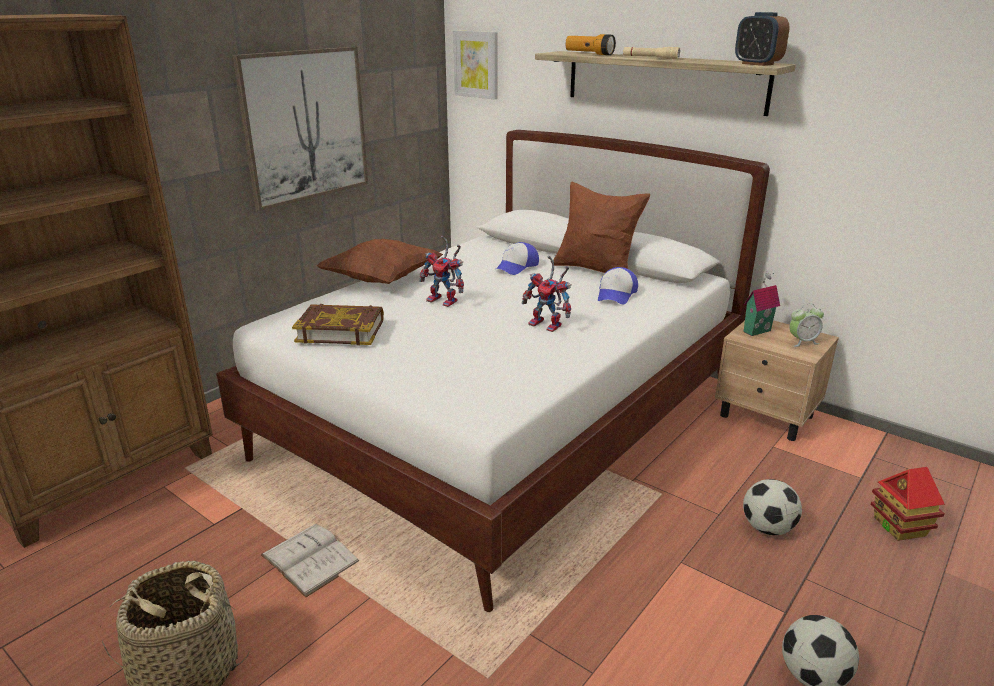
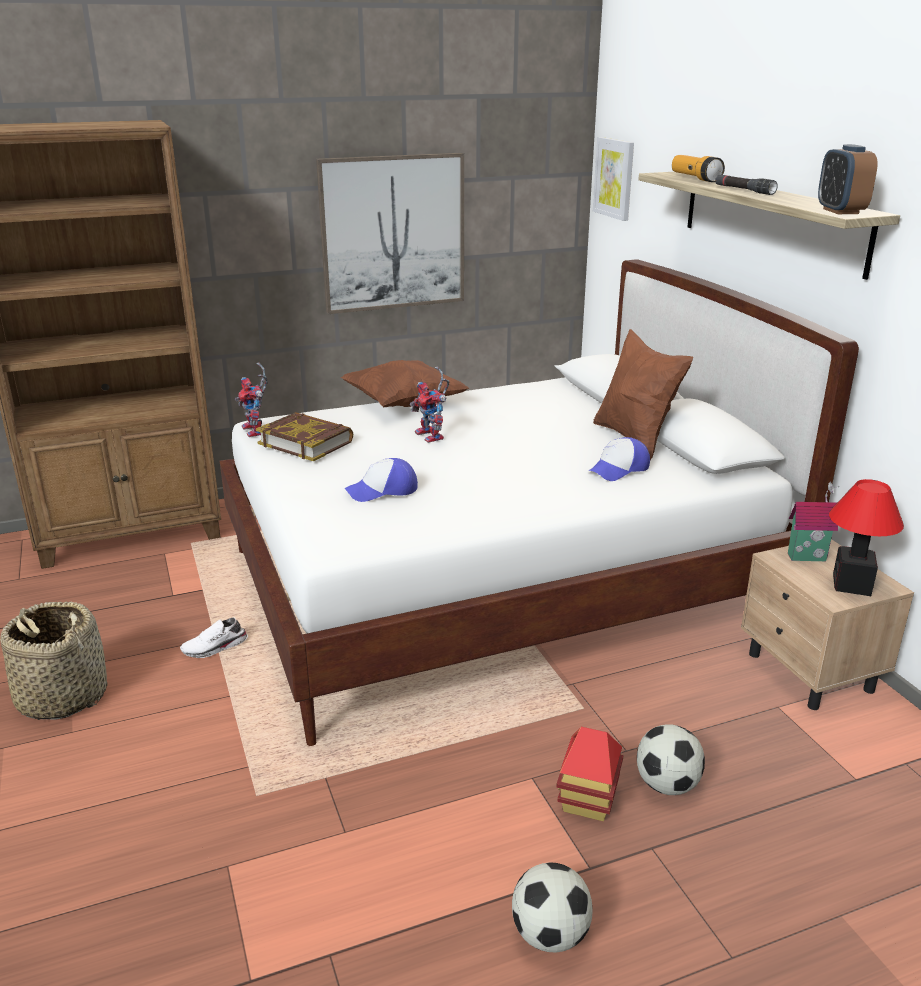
camera: 30 degrees right, 0 degrees up
(310, 559) = (215, 648): white book -> white shoe
(516, 267) = (552, 417): cap -> cap (383, 490)
(549, 325) = (501, 483): toy robot -> toy robot (257, 431)
(650, 58) = (743, 190): beige flashlight -> black flashlight
(802, 342) = (851, 584): alarm clock -> table lamp
(899, 527) = (840, 848): toy house -> toy house (588, 801)

